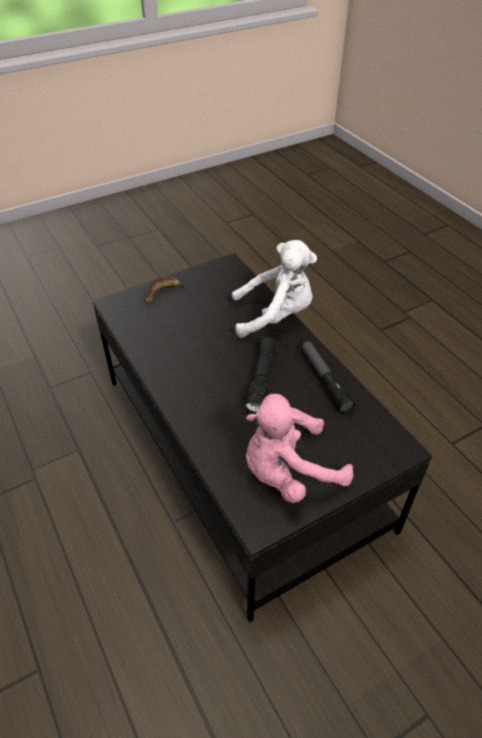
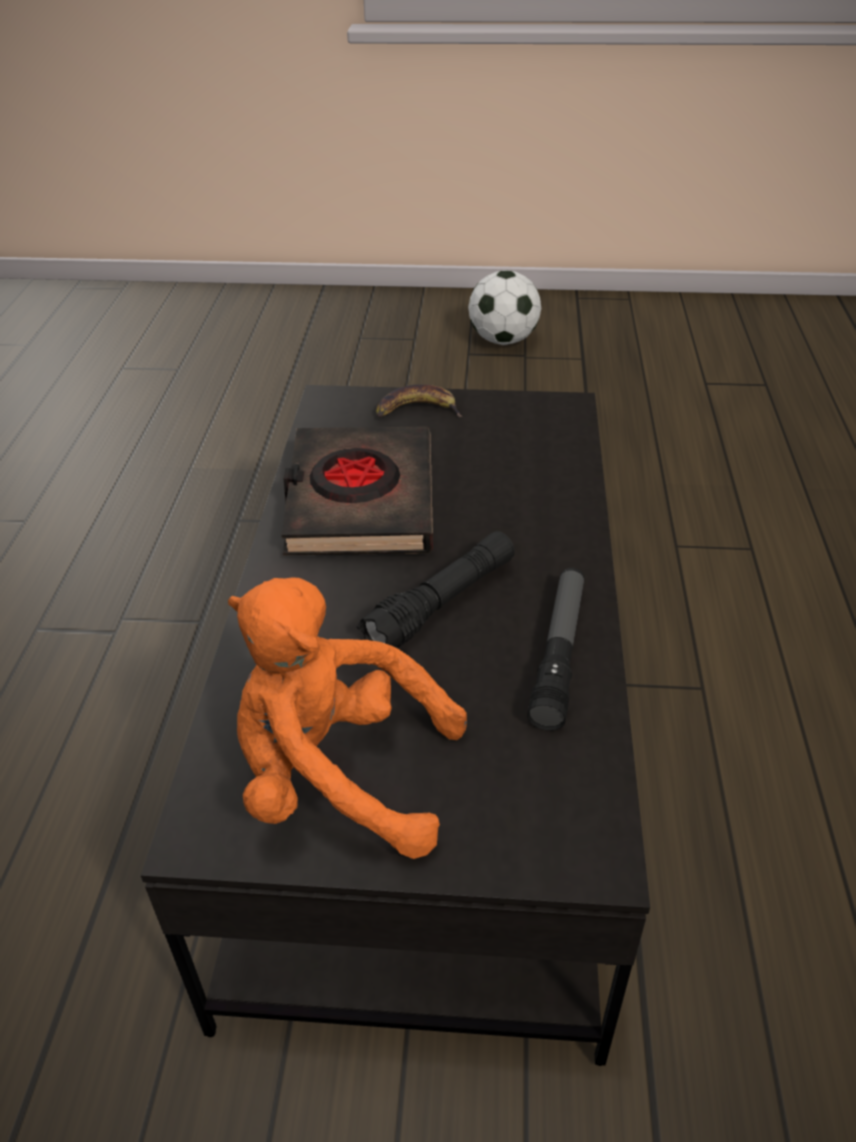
camera: 35 degrees right, 5 degrees down
(110, 232) = (503, 341): none -> football
(180, 350) = (360, 501): none -> black book
(275, 316) = (570, 513): white plush toy -> none
(289, 472) = (338, 776): pink plush toy -> orange plush toy

